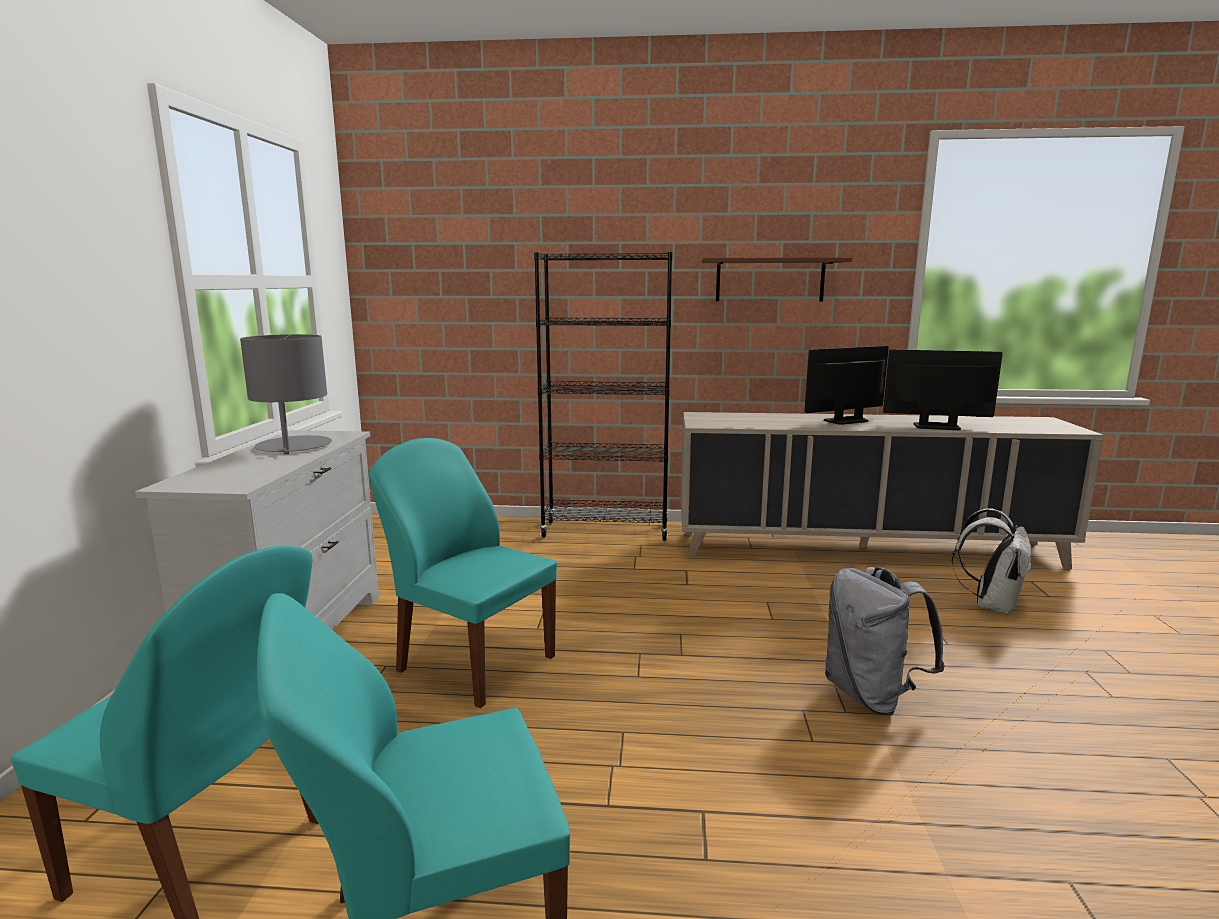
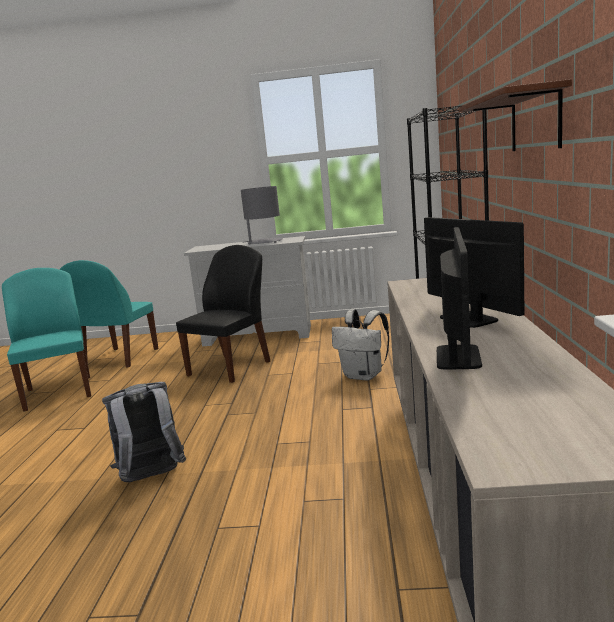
camera: 90 degrees right, 0 degrees up
(473, 662) = (231, 368): turquoise chair -> black chair
(990, 605) = (309, 583): white backpack -> white backpack (364, 376)

